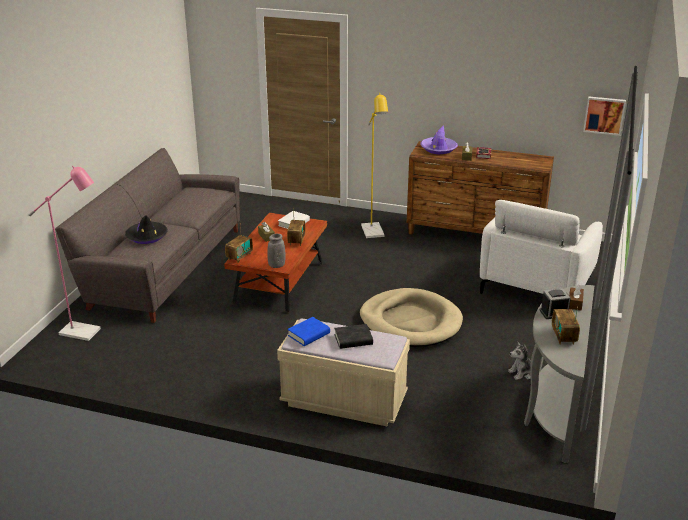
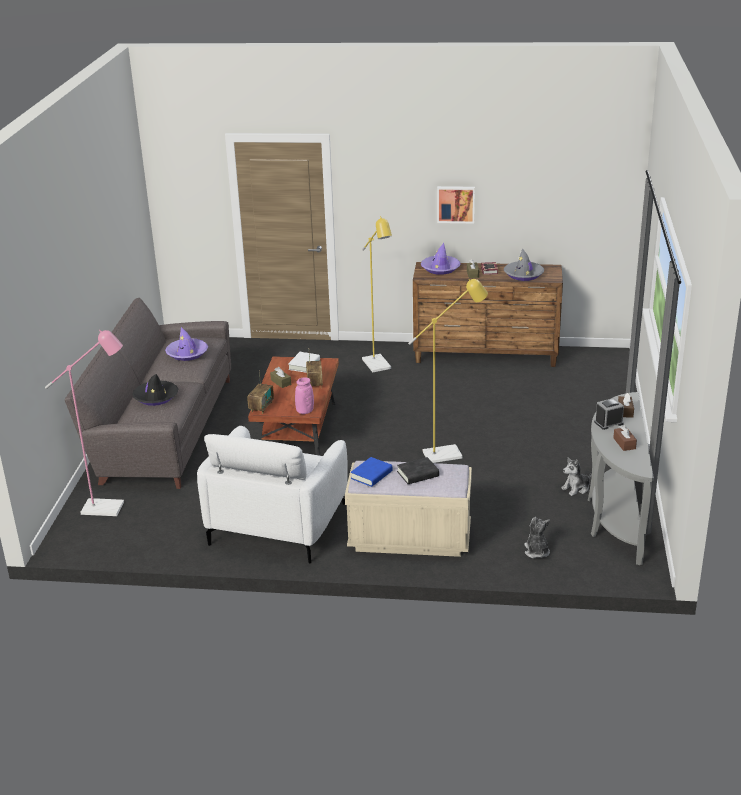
camera: 10 degrees left, 0 degrees up
(192, 201) = (187, 353): none -> purple hat
(276, 265) = (305, 411): grey vase -> pink vase
(410, 322) = (449, 453): beige dog bed -> yellow floor lamp
(463, 432) = (536, 551): none -> plush toy
(514, 162) = (523, 275): none -> grey hat
(536, 284) = (563, 400): white armchair -> white armchair (278, 523)
(563, 336) = (624, 443): radio -> brown tissue box
(604, 115) = (609, 217): picture -> picture (456, 204)

